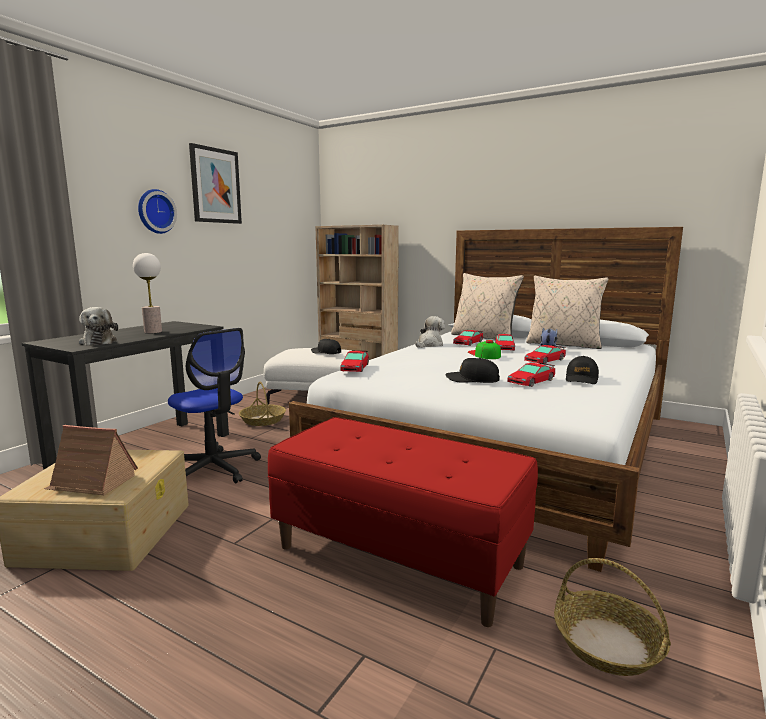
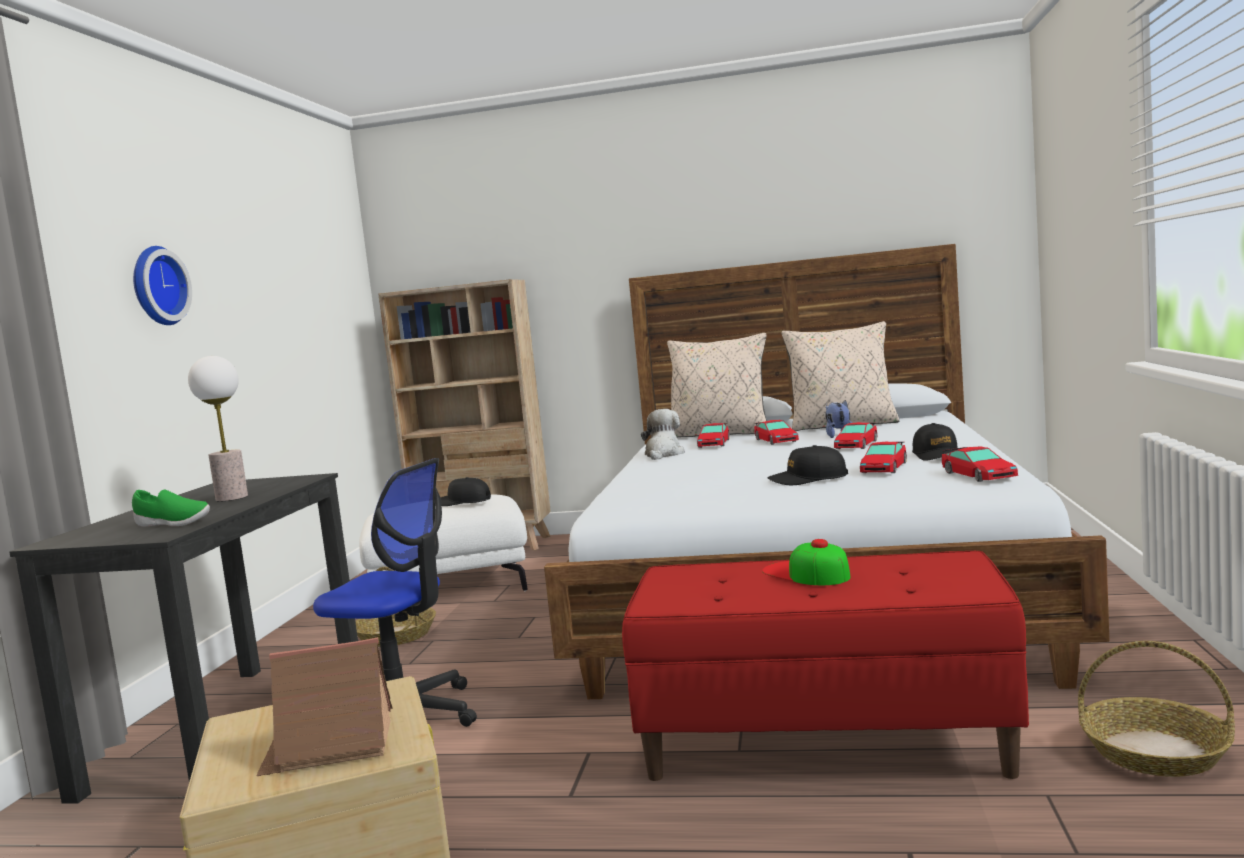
camera: 20 degrees left, 5 degrees down
(98, 342) = (172, 524): plush toy -> green shoe
(215, 186) = (232, 234): picture -> none
(354, 368) = (620, 495): toy car -> toy car (977, 475)
(484, 354) = (765, 452): cap -> cap (806, 573)

